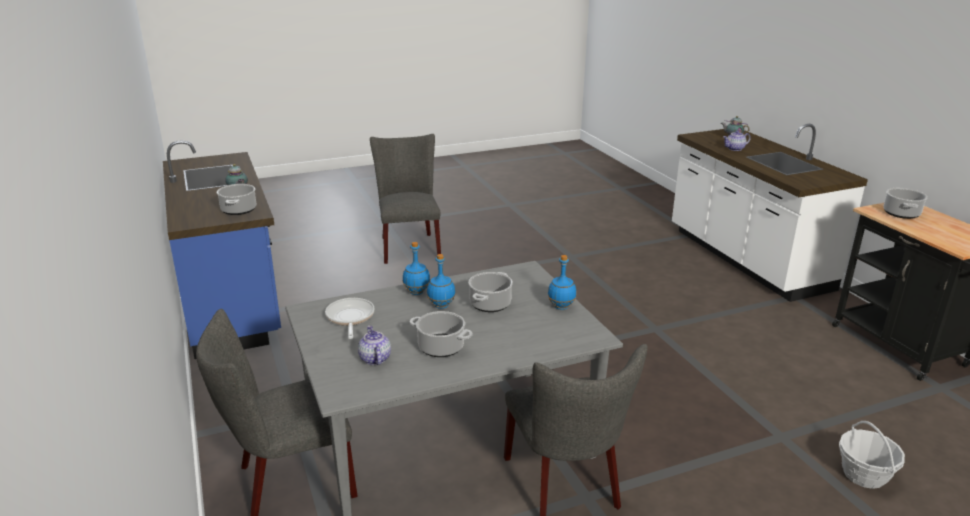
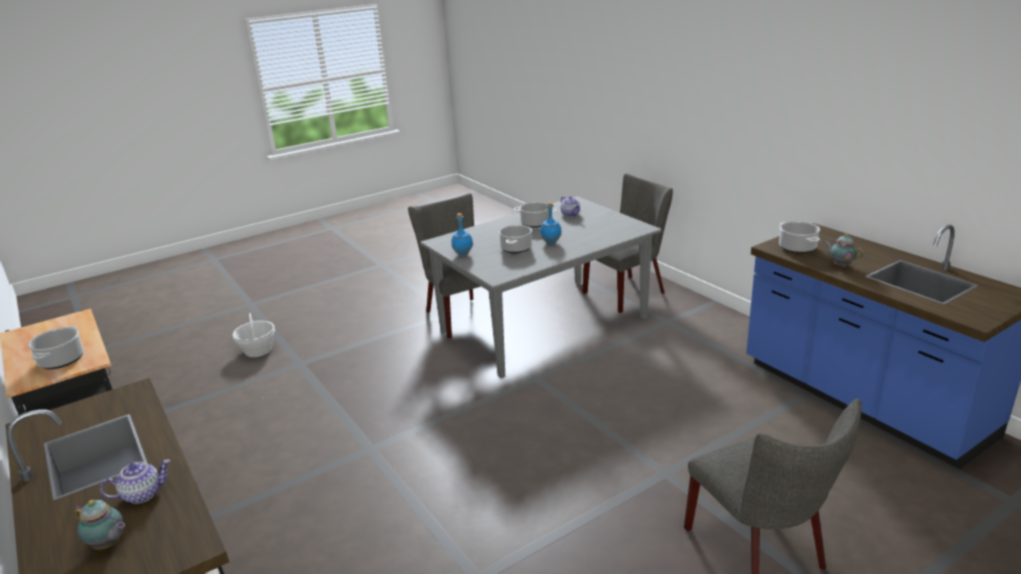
camera: 170 degrees right, 0 degrees up
(350, 318) = (607, 228): frying pan -> none
(416, 292) = (576, 248): blue bottle -> none

